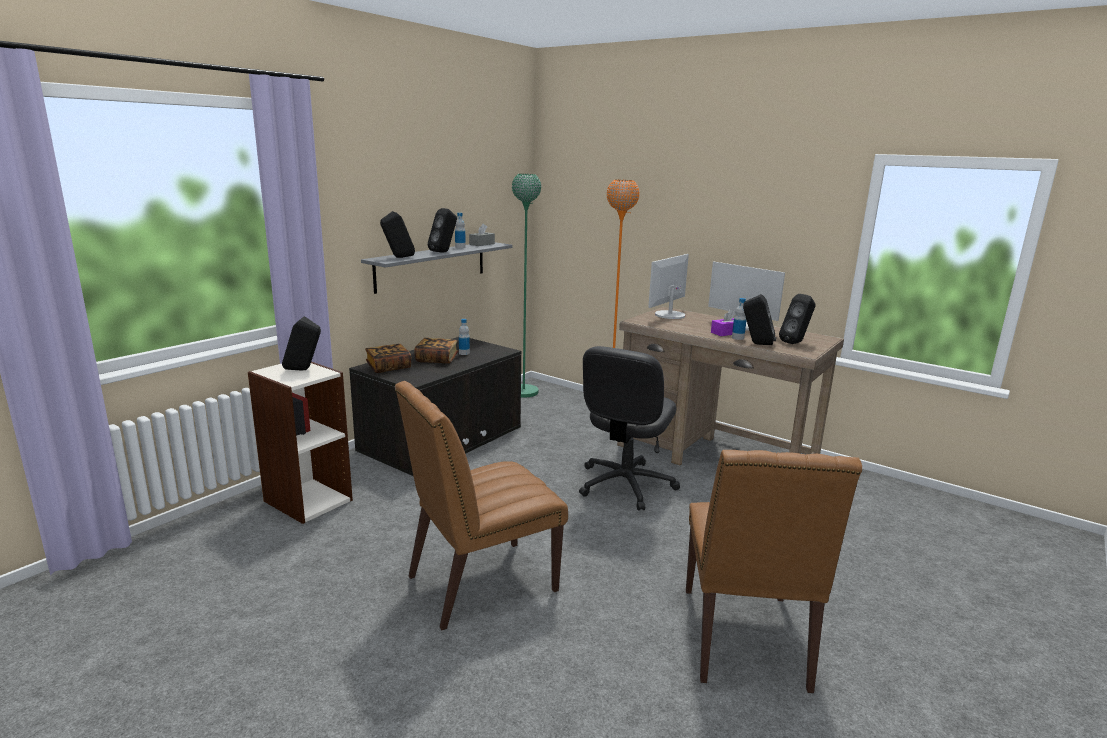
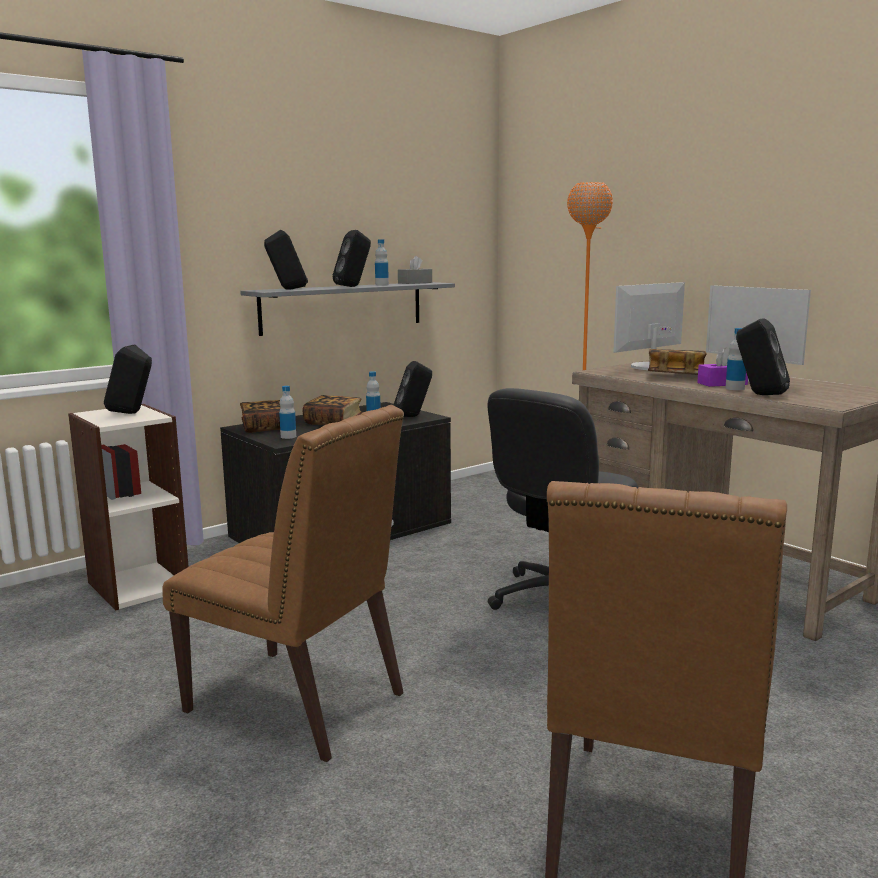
camera: 15 degrees right, 5 degrees down
(412, 376) = (288, 436): none -> bottle
(483, 583) = (294, 702): brown chair -> brown chair turned 135 degrees counterclockwise
(523, 392) = (477, 485): green floor lamp -> none
(691, 325) = (675, 376): none -> book
(796, 343) = (826, 395): black speaker -> black speaker (413, 416)

